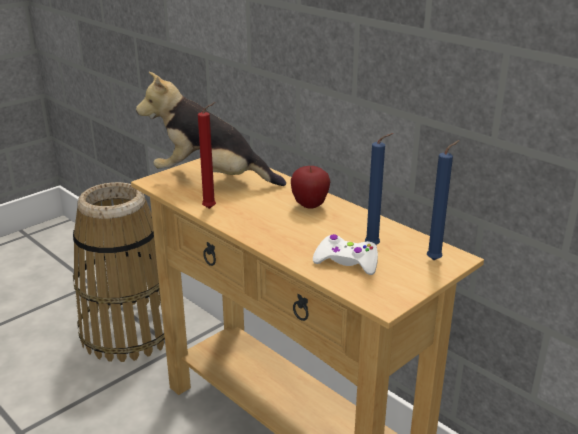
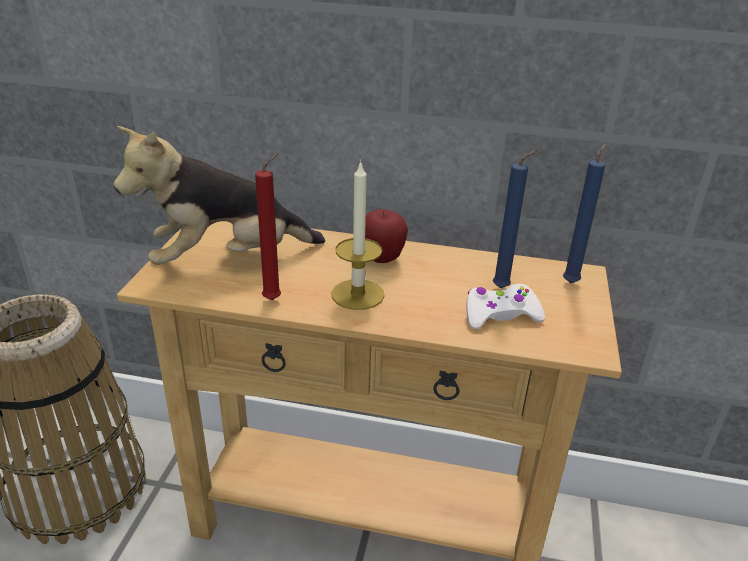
camera: 35 degrees left, 5 degrees up
(265, 221) = (357, 294): none -> candle

